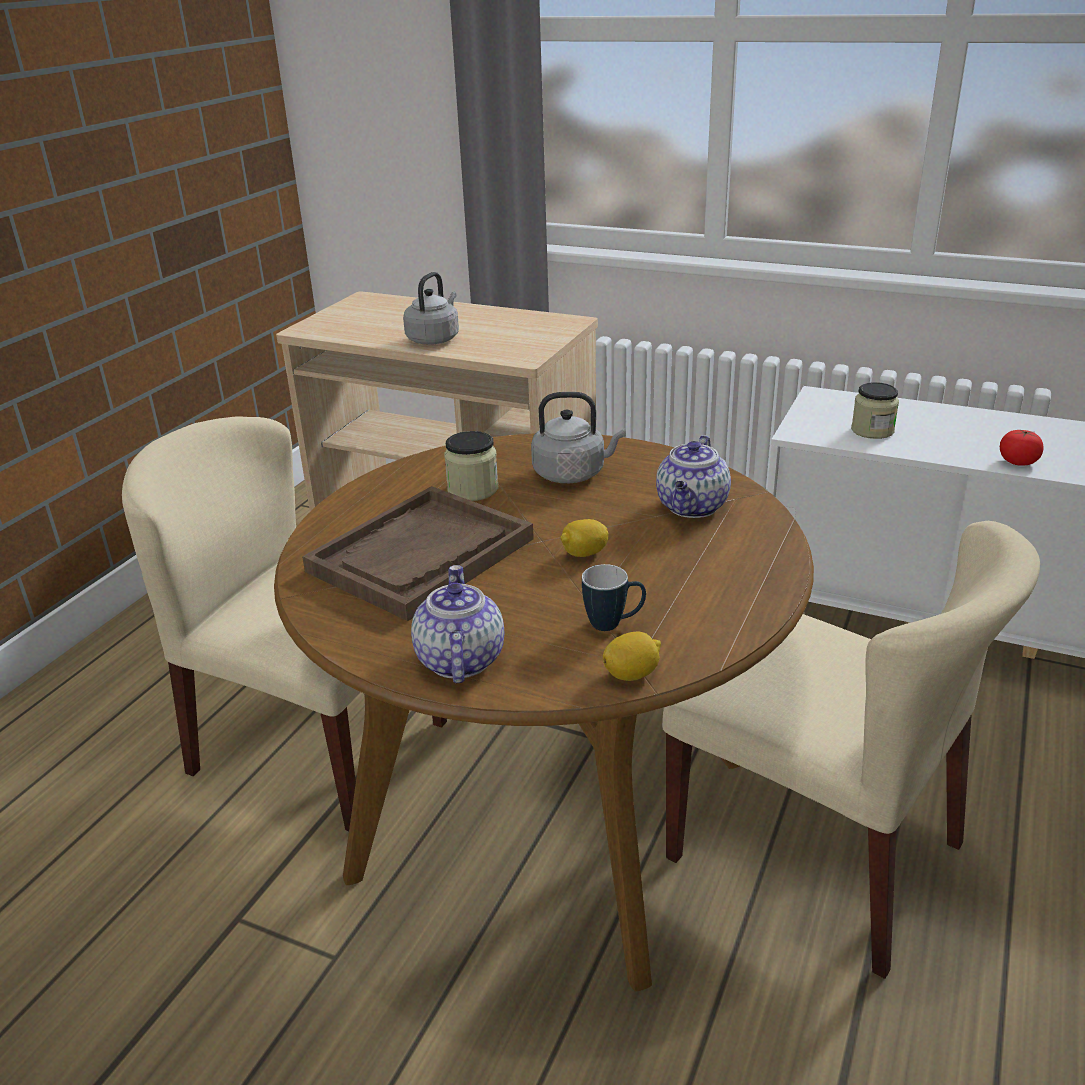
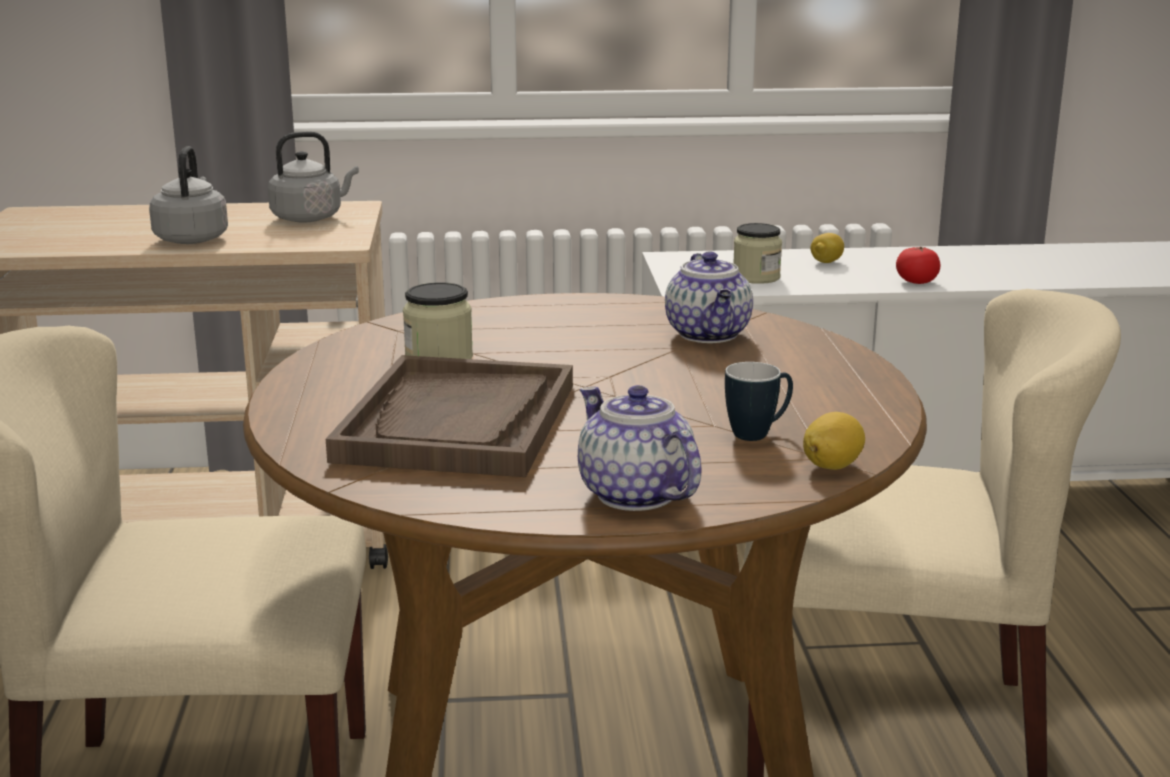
camera: 30 degrees left, 10 degrees down
(573, 474) = (540, 329): grey kettle -> grey kettle (310, 218)
(584, 554) = (647, 388): lemon -> lemon (826, 262)

